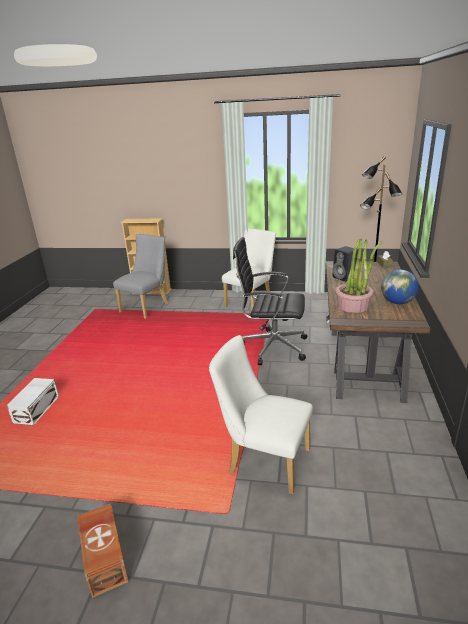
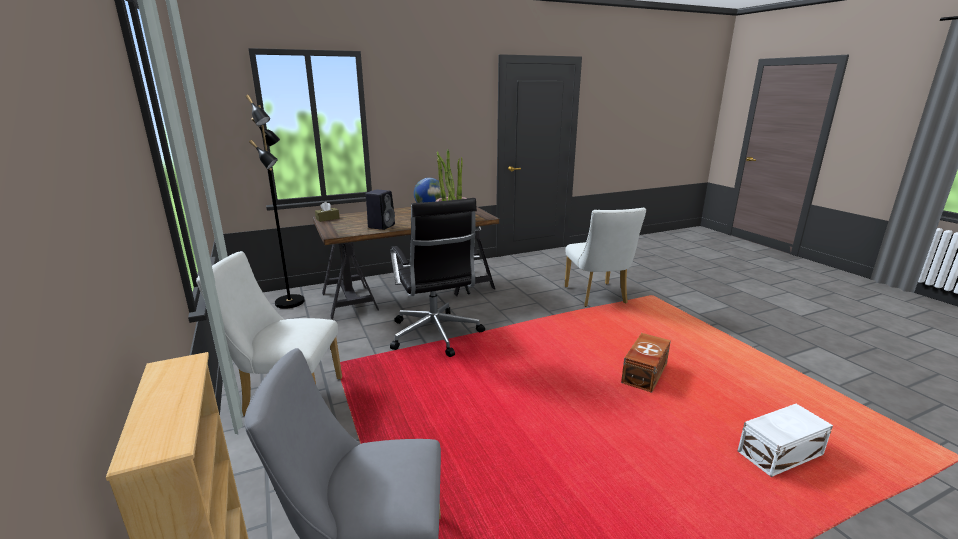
camera: 125 degrees left, 5 degrees down
(106, 557) = (743, 317): brown storage box -> brown storage box (643, 374)

